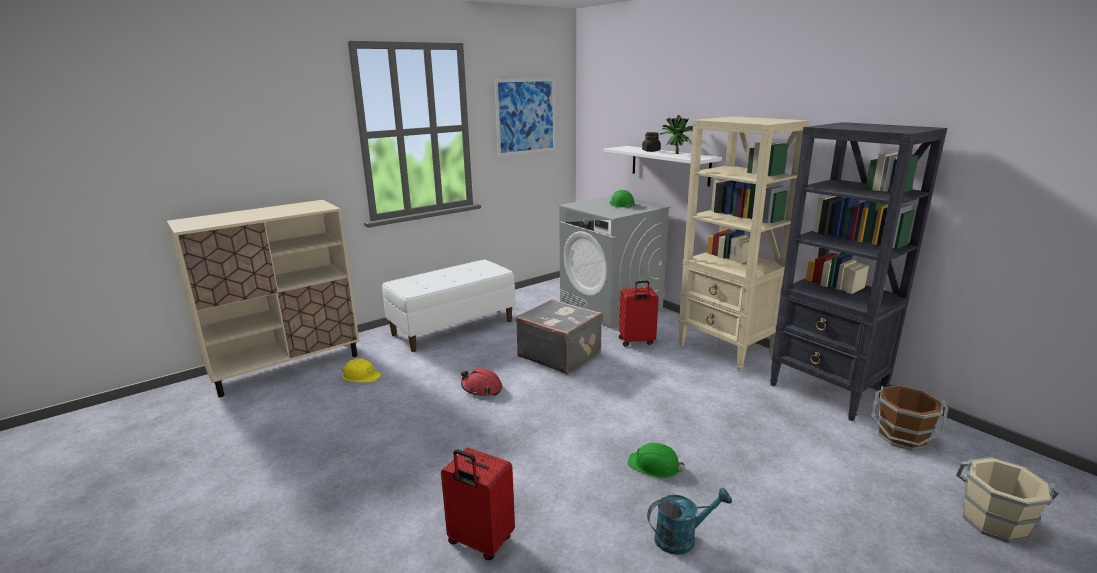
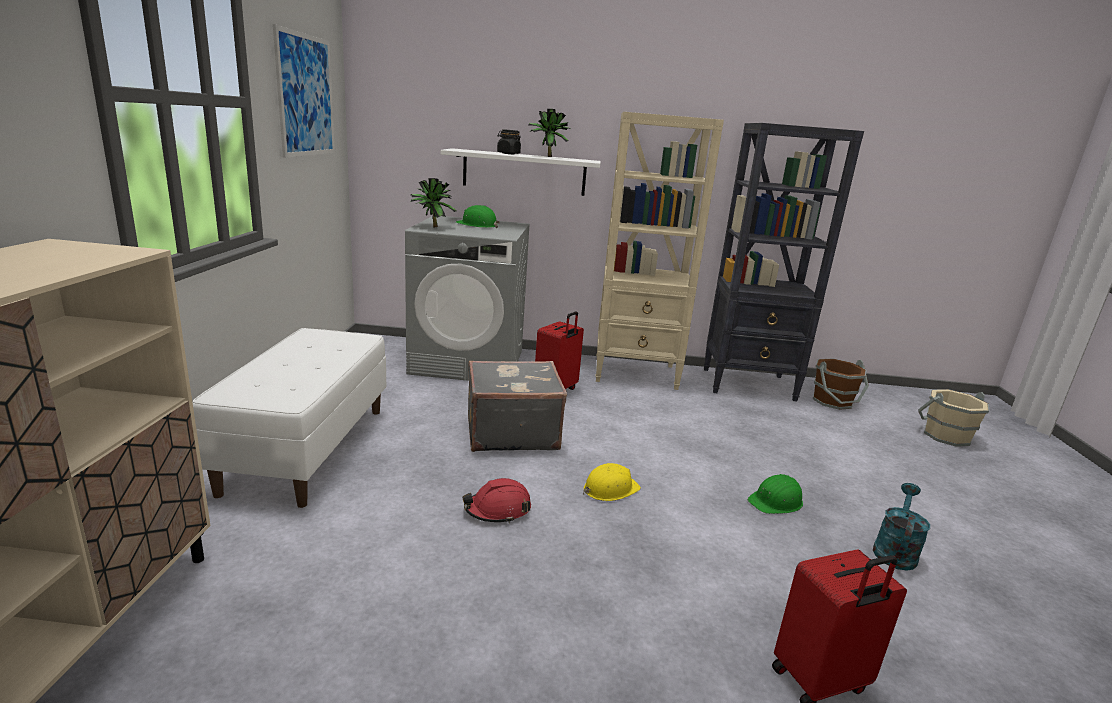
camera: 50 degrees left, 0 degrees up
(361, 376) = (278, 585): yellow hard hat -> yellow hard hat (610, 489)
(583, 204) = (431, 227): none -> potted plant

